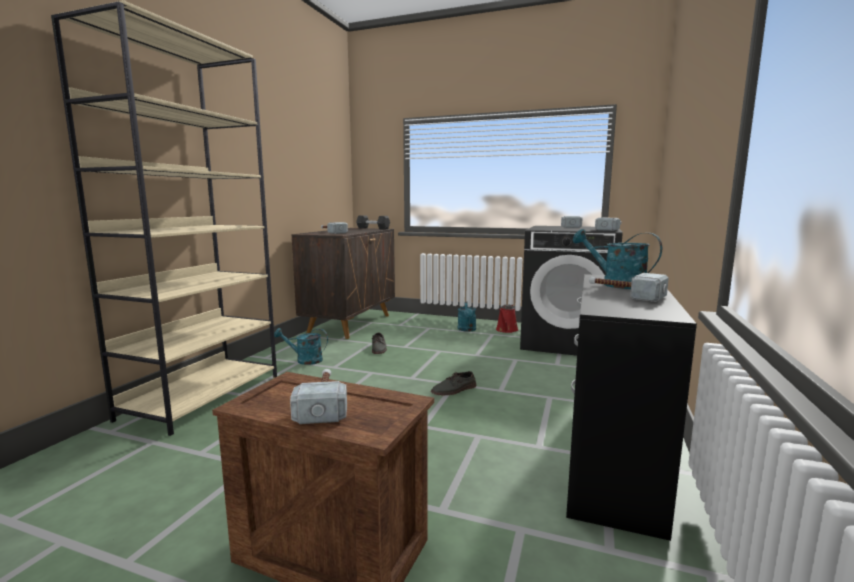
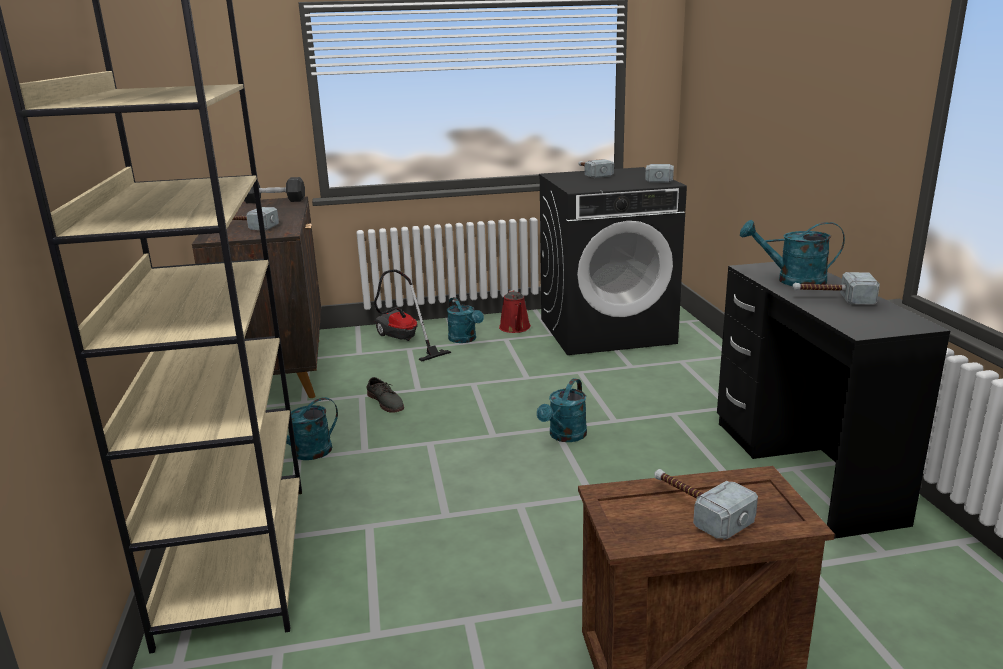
camera: 30 degrees left, 10 degrees up
(431, 324) = (403, 341): none -> vacuum cleaner
(454, 390) = (564, 436): grey shoe -> turquoise watering can

